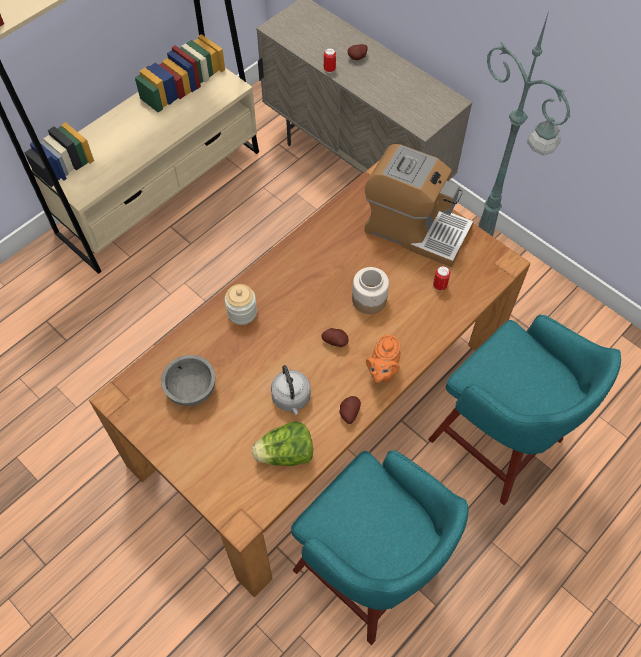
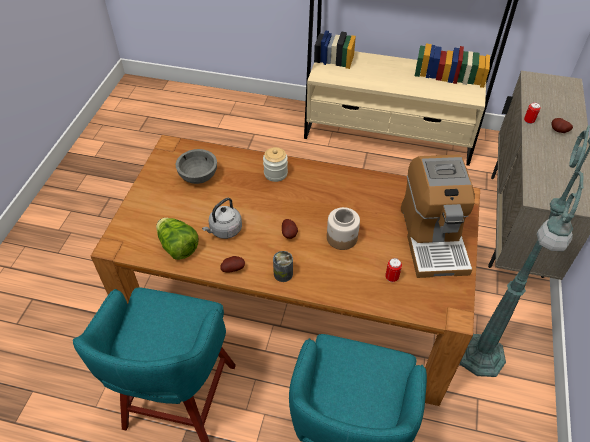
camera: 60 degrees right, 10 degrees down
(382, 371) = (283, 274): orange teapot -> can

